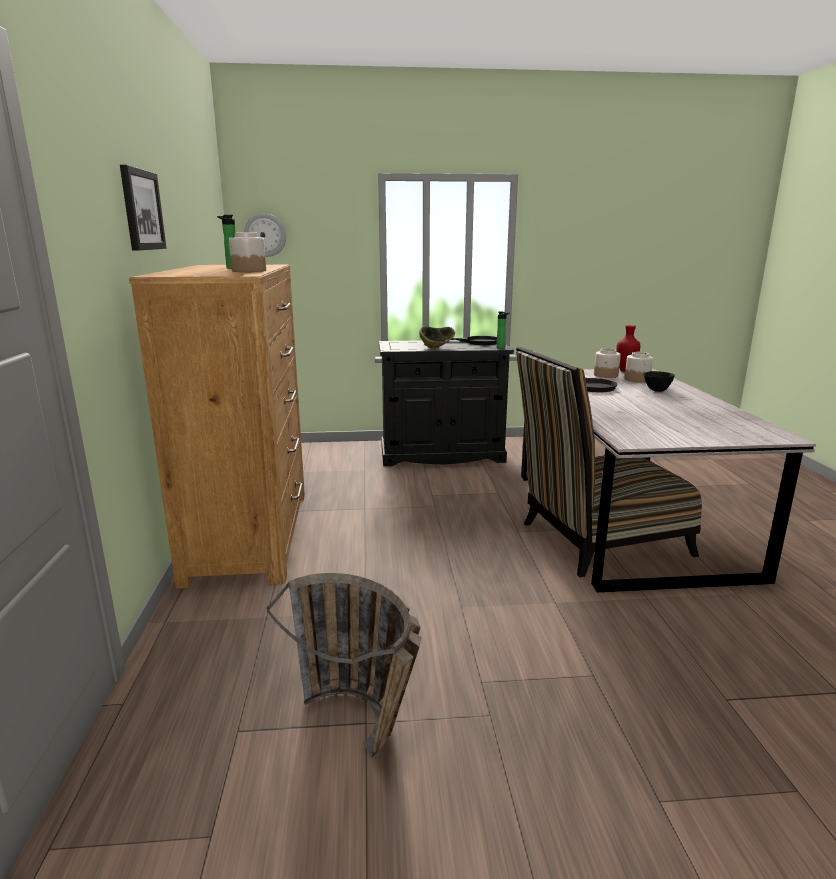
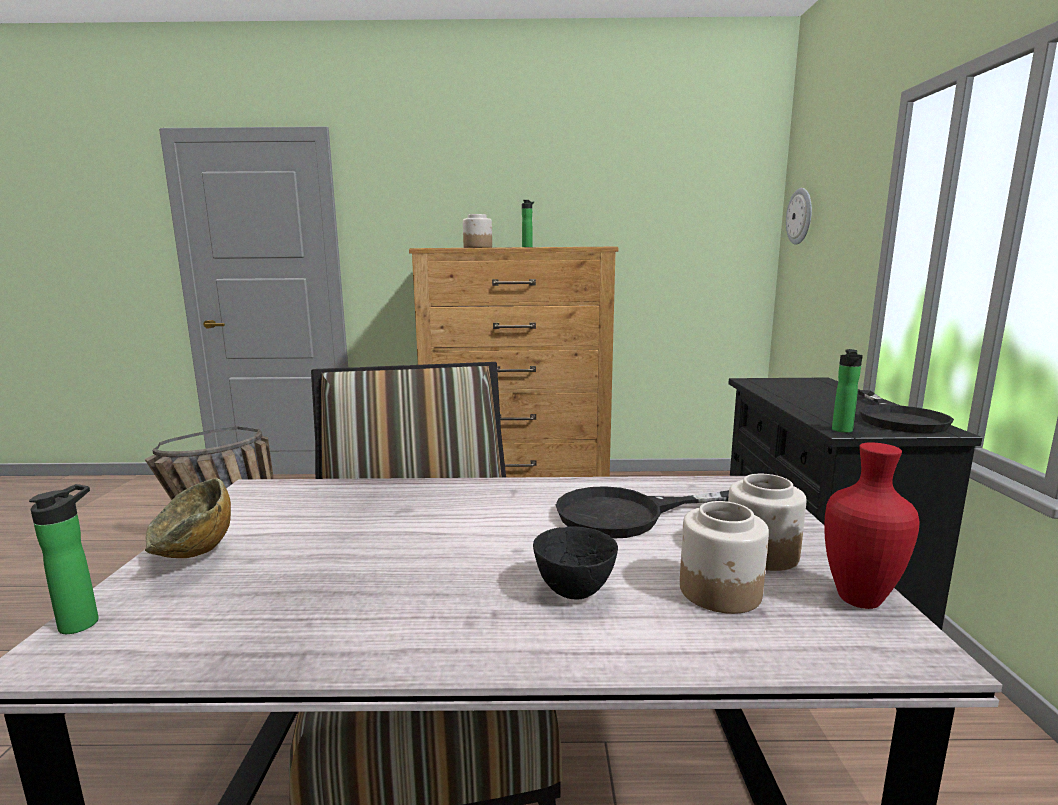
camera: 95 degrees right, 5 degrees down
(141, 210) = (487, 204): picture -> none
(436, 348) = (788, 397): bowl -> bowl (192, 557)
(768, 439) = (84, 621): none -> bottle

